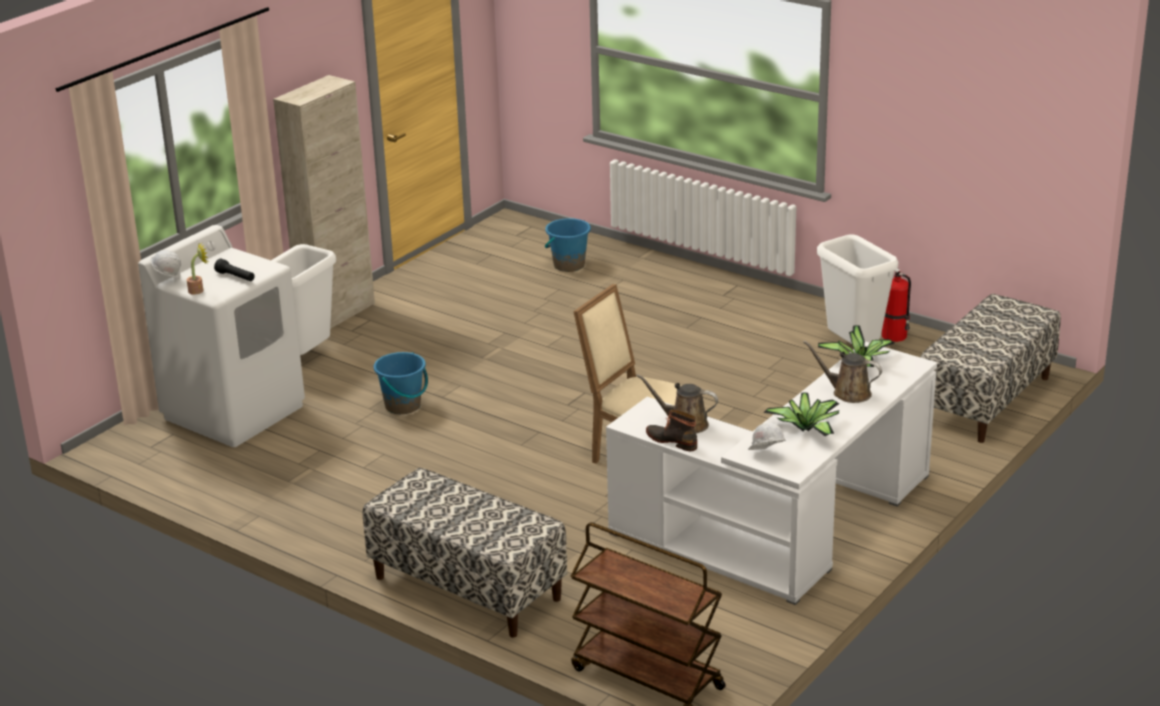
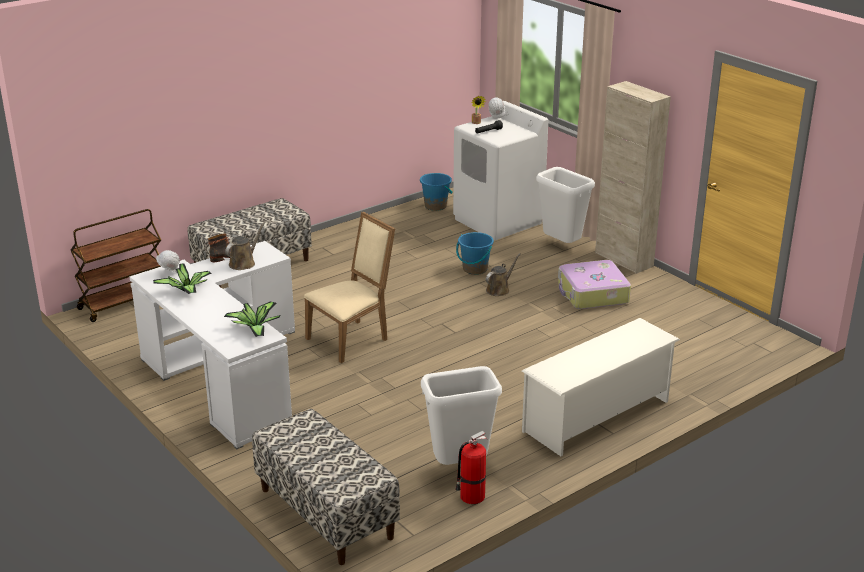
camera: 105 degrees right, 0 degrees up
(442, 323) = (592, 294): none -> suitcase
(568, 265) = (682, 358): blue bucket -> blue bucket (435, 206)
(713, 295) = (597, 416): none -> white shoe rack
(848, 393) = (217, 314): brown watering can -> brown watering can (499, 290)

